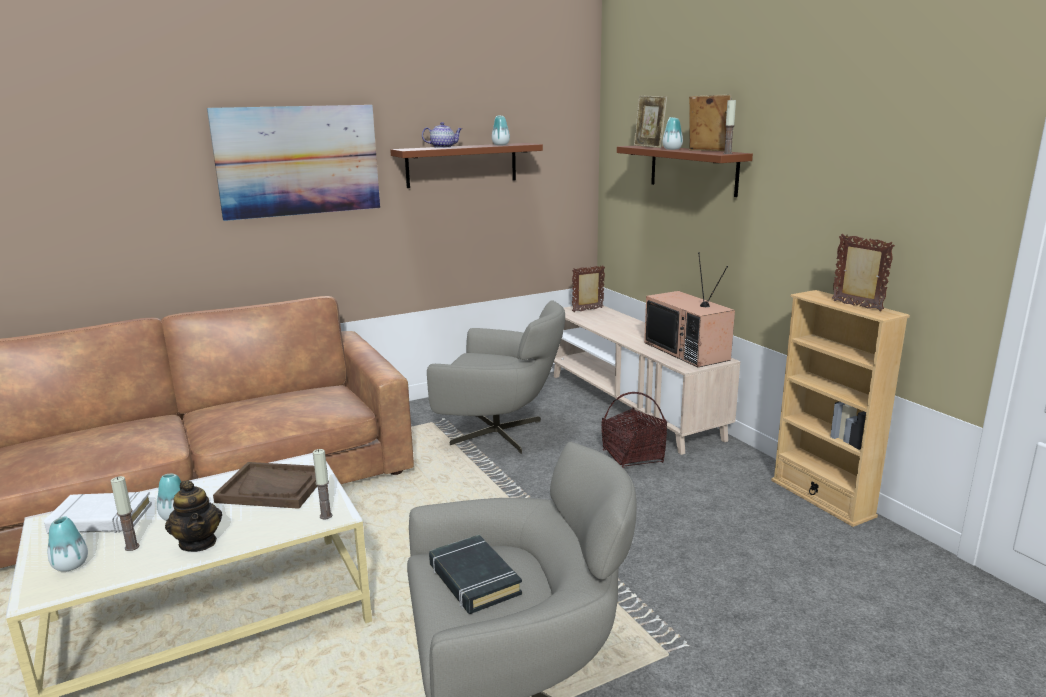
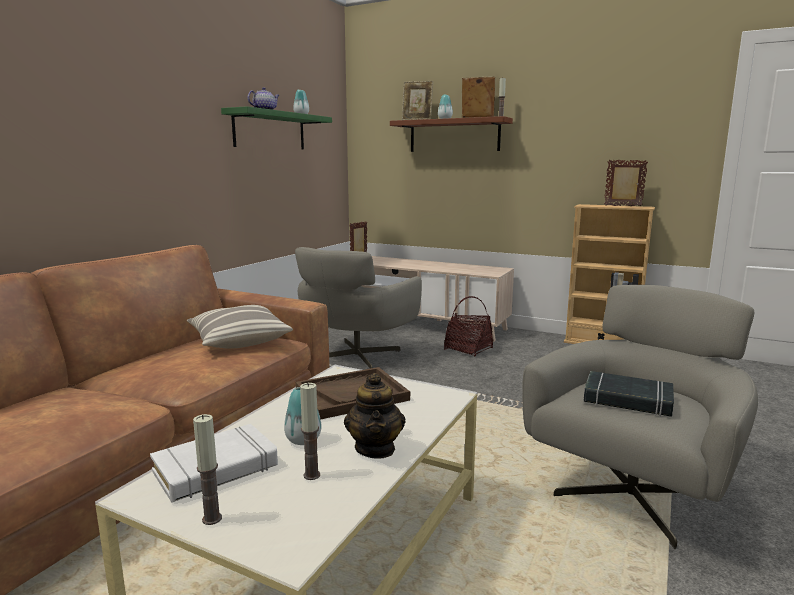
camera: 35 degrees left, 5 degrees down
(71, 565) = (274, 514): vase -> none
(198, 542) = (375, 448): teapot -> teapot turned 60 degrees clockwise
(298, 161) = (147, 107): picture -> none
(315, 401) = (238, 341): none -> pillow
(326, 516) = (444, 398): candle -> candle (212, 518)
(462, 165) = (270, 131): brown shelf -> green shelf
(501, 434) = (355, 357): grey armchair -> grey armchair turned 135 degrees clockwise
(688, 351) = (474, 268): television -> none

